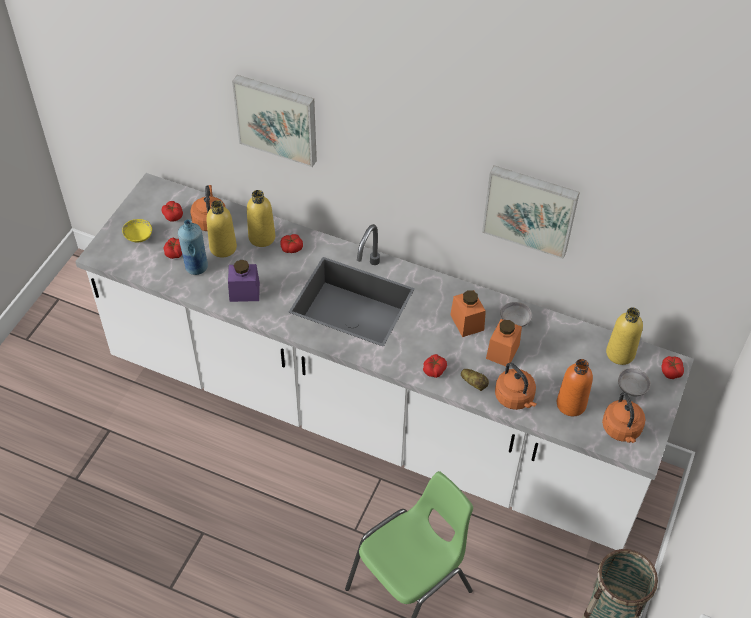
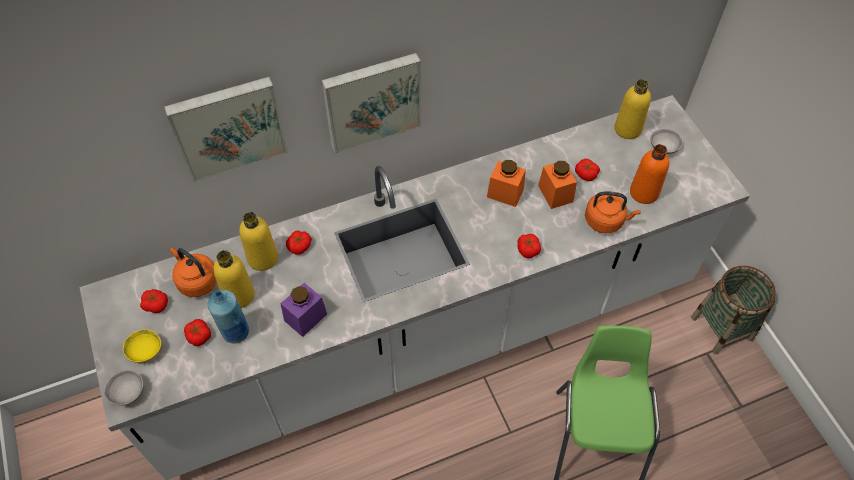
camera: 45 degrees left, 5 degrees up
(474, 383) = (566, 235): potato -> none
(515, 320) = (535, 163): grey bowl -> grey bowl (127, 392)
(530, 209) = (521, 51): picture -> picture (372, 100)
(622, 430) = (694, 182): orange kettle -> none
(670, 371) = (671, 115): tomato -> tomato (586, 174)

